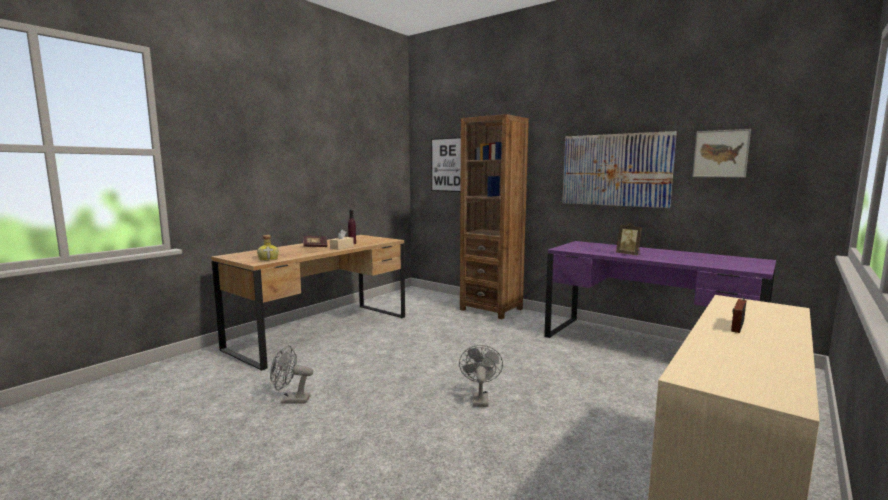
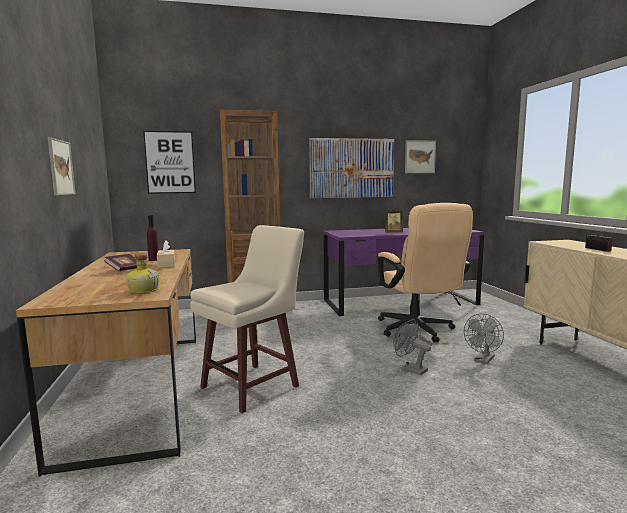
camera: 50 degrees left, 0 degrees up
(291, 400) = (297, 455): grey fan -> grey fan (483, 360)
(324, 173) = (61, 167): none -> picture
(363, 356) = (253, 386): none -> beige stool
(581, 377) = (418, 331): none -> beige office chair

